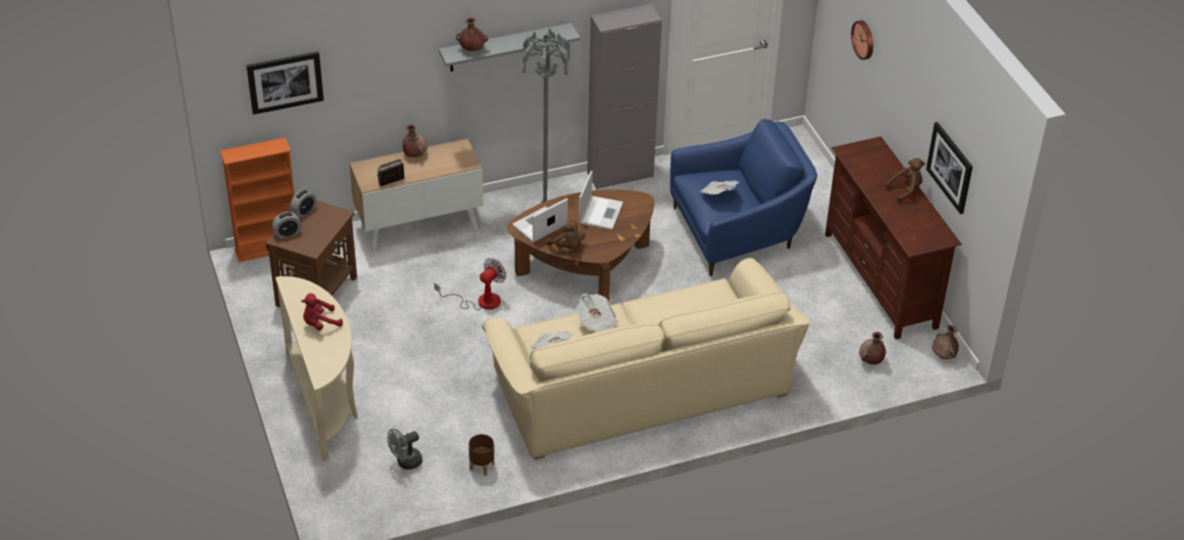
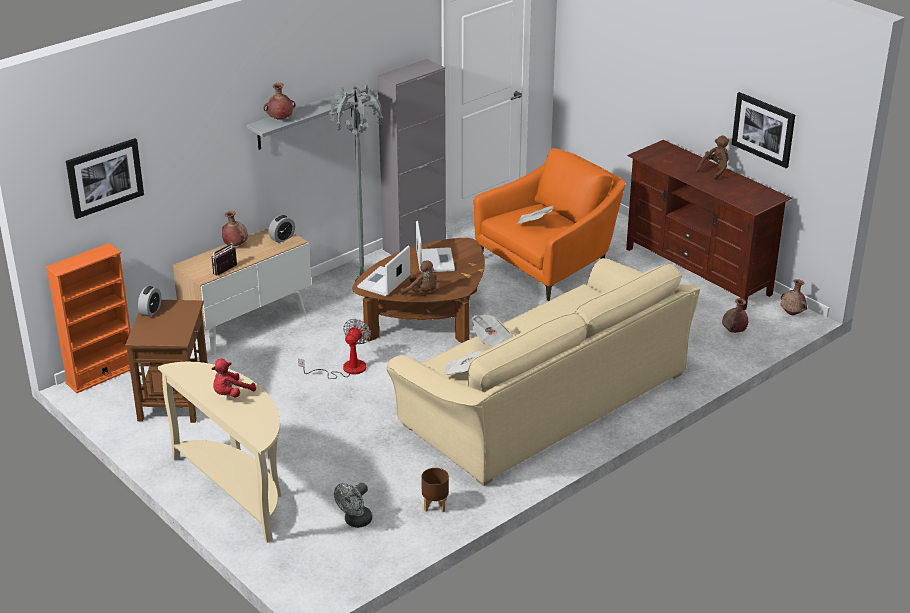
camera: 20 degrees left, 10 degrees down
(287, 233) = (144, 332): alarm clock -> alarm clock (282, 238)
(738, 232) = (549, 264): blue armchair -> orange armchair
(864, 39) = (625, 56): wall clock -> none

